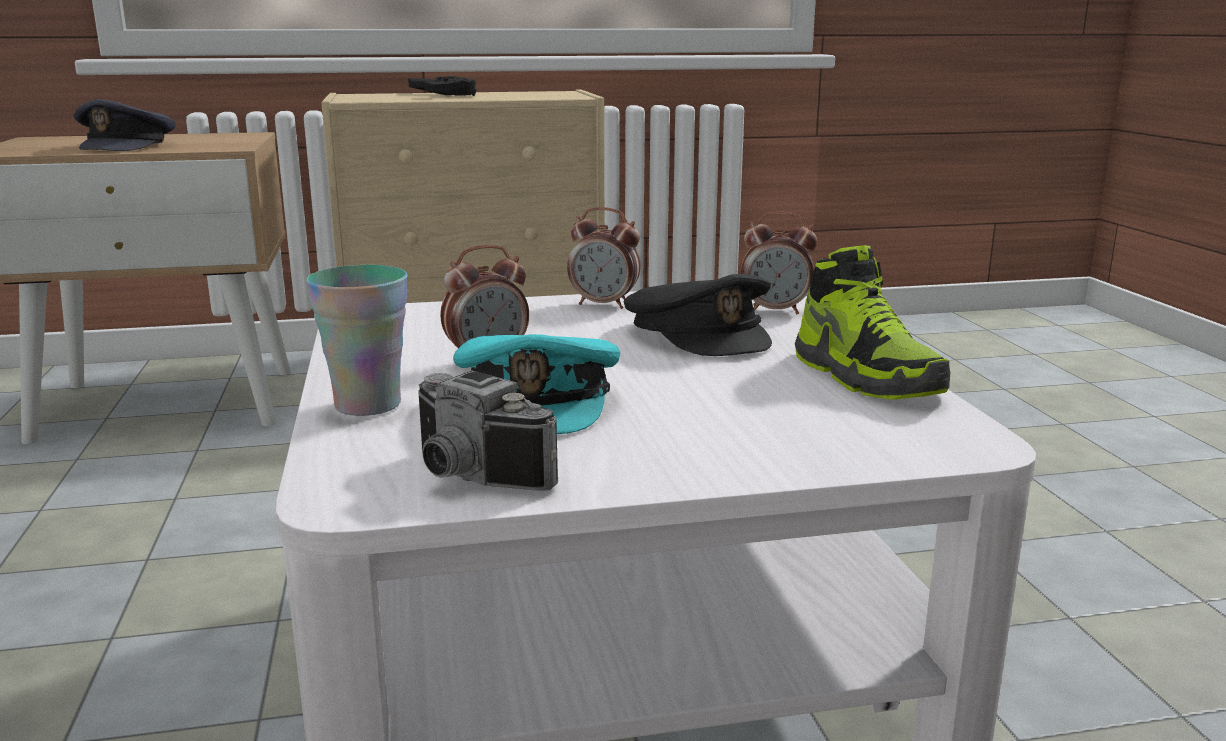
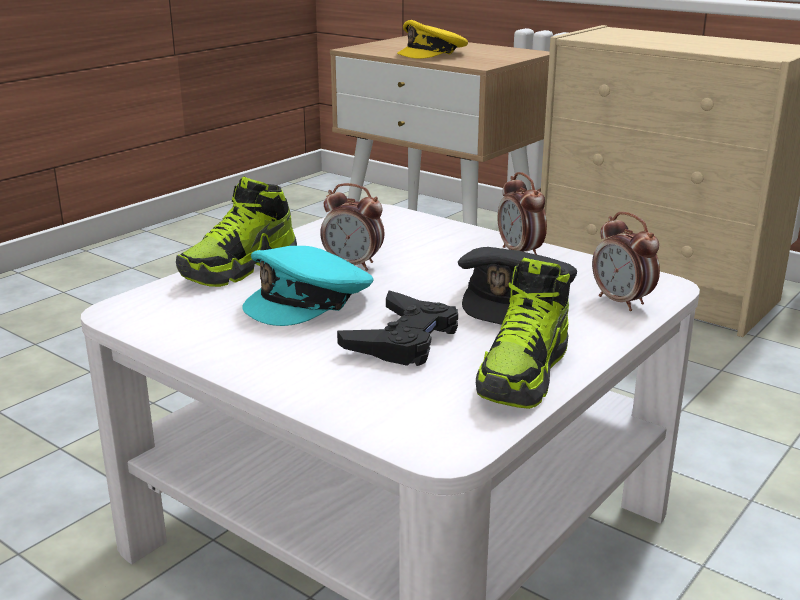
camera: 50 degrees right, 5 degrees up
(128, 146) = (433, 53): grey cap -> yellow cap
(368, 405) = (240, 268): cup -> shoe
(444, 95) = (673, 38): black game controller -> black game controller (403, 339)
(469, 478) = (177, 325): camera -> none

